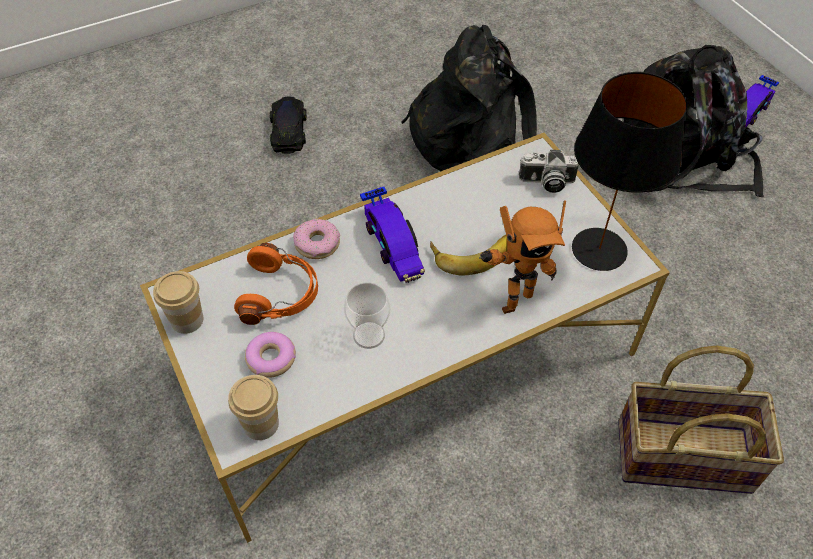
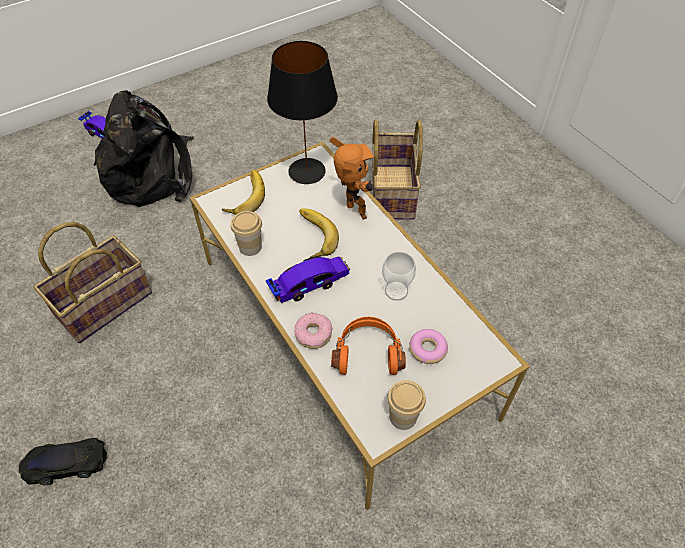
camera: 95 degrees left, 0 degrees up
(261, 424) = (482, 346): cup -> cup (250, 247)
(471, 136) = (104, 303): black backpack -> basket
(546, 183) = (244, 196): camera -> banana

